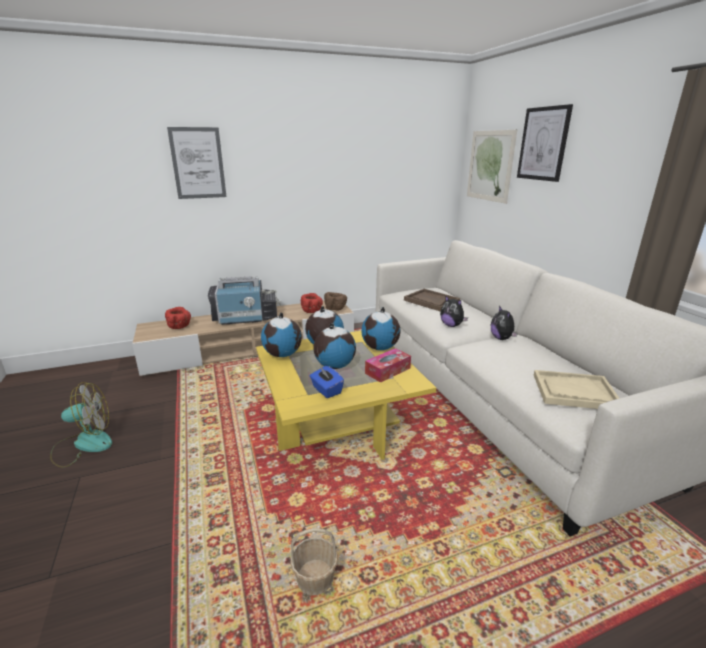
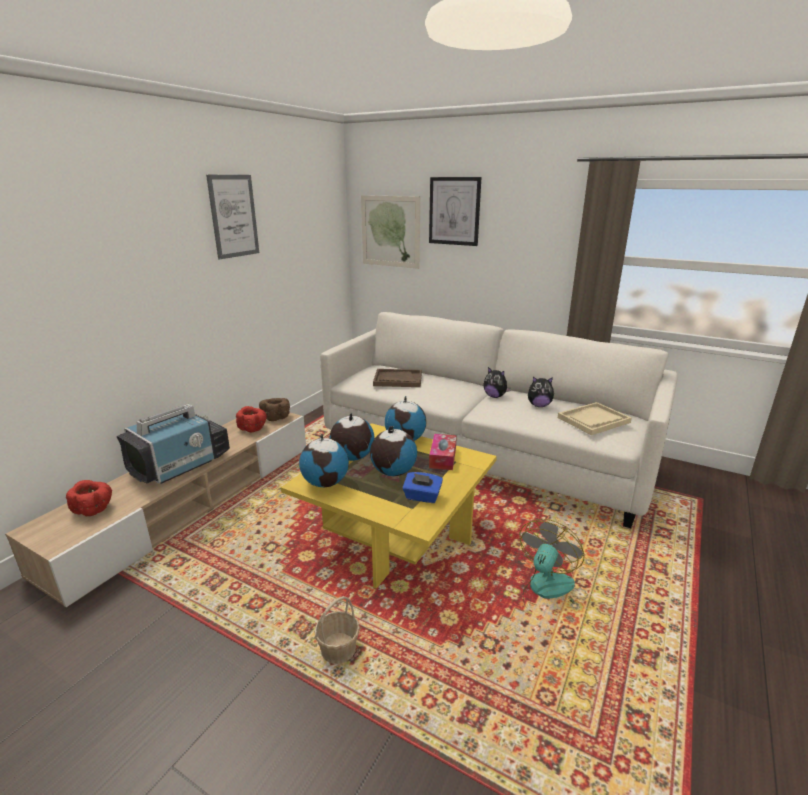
camera: 40 degrees left, 0 degrees up
(83, 444) = (110, 732): fan -> fan (547, 593)
(198, 163) = (71, 259): picture -> picture (234, 216)
(315, 578) = (539, 663): basket -> basket (339, 649)
(451, 325) = (445, 397): plush toy -> plush toy (539, 405)

